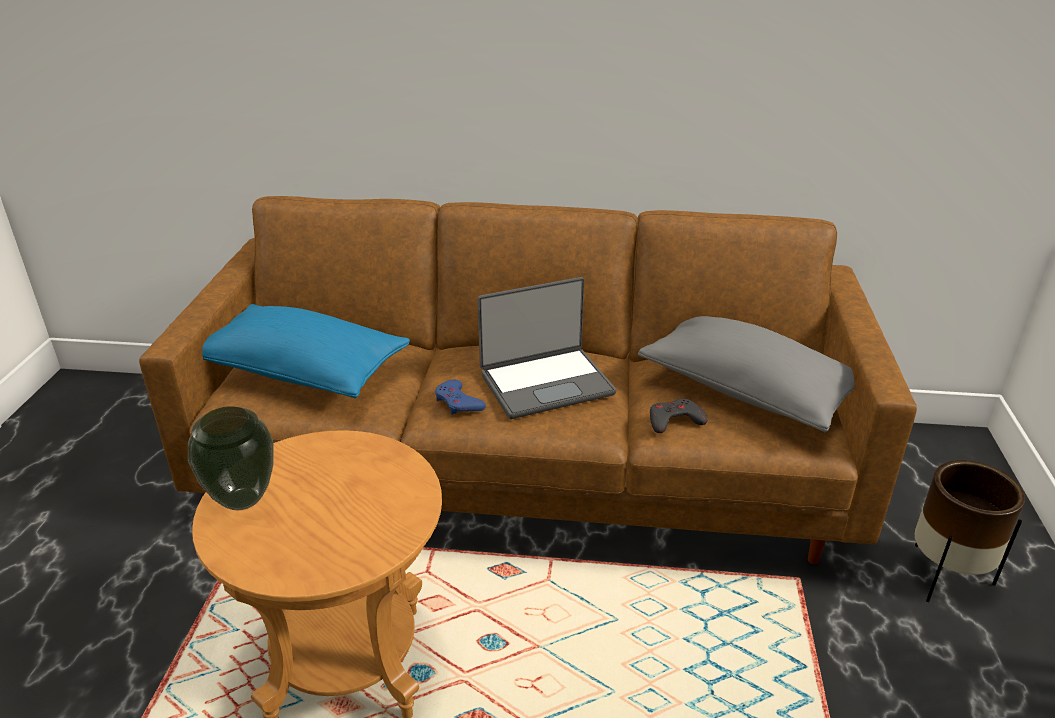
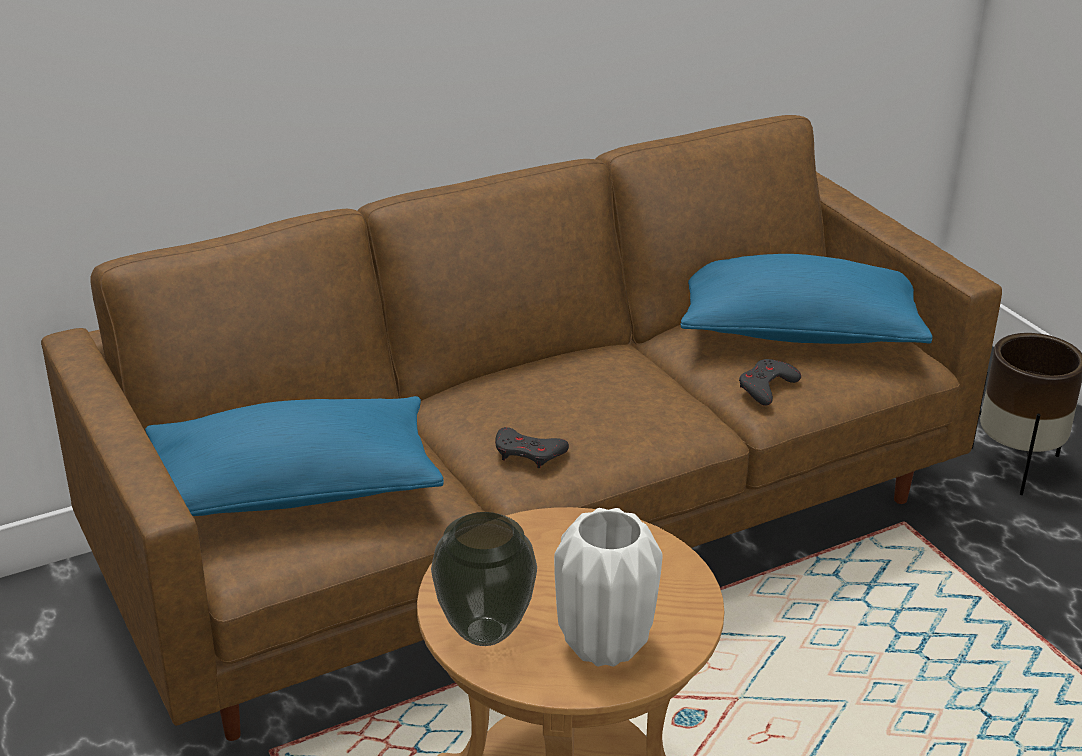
camera: 35 degrees left, 0 degrees up
(294, 545) = (603, 646): none -> white vase
(458, 402) = (528, 453): blue game controller -> grey game controller
(546, 383) = (595, 396): laptop -> none
(748, 391) = (799, 331): grey pillow -> blue pillow

